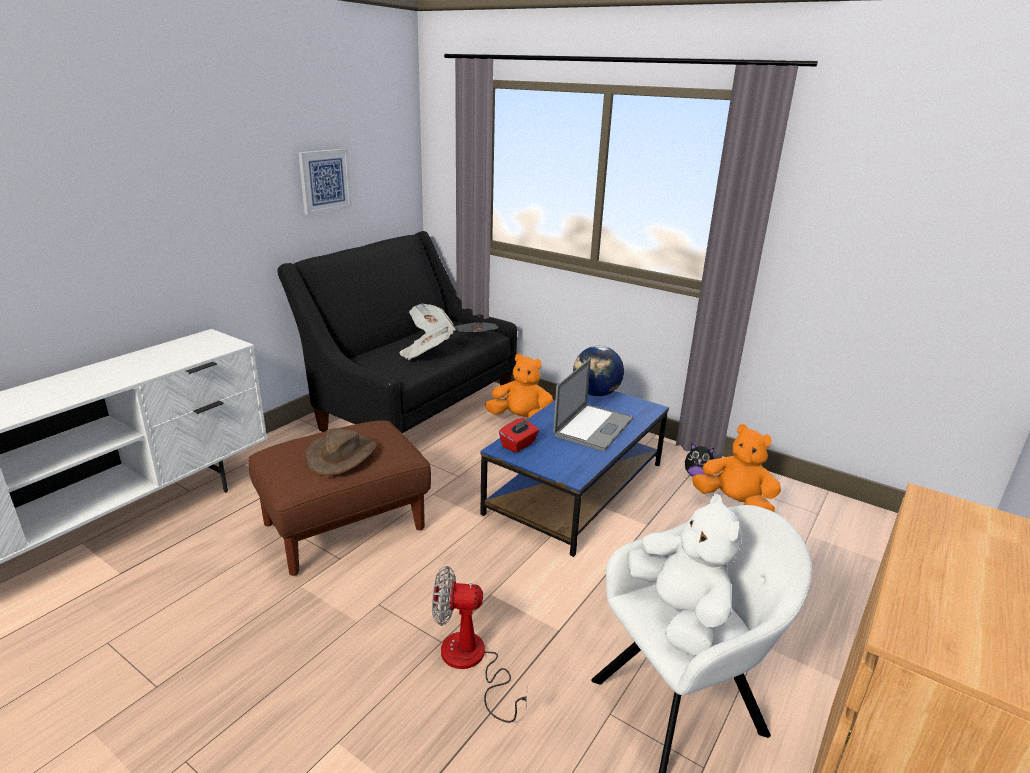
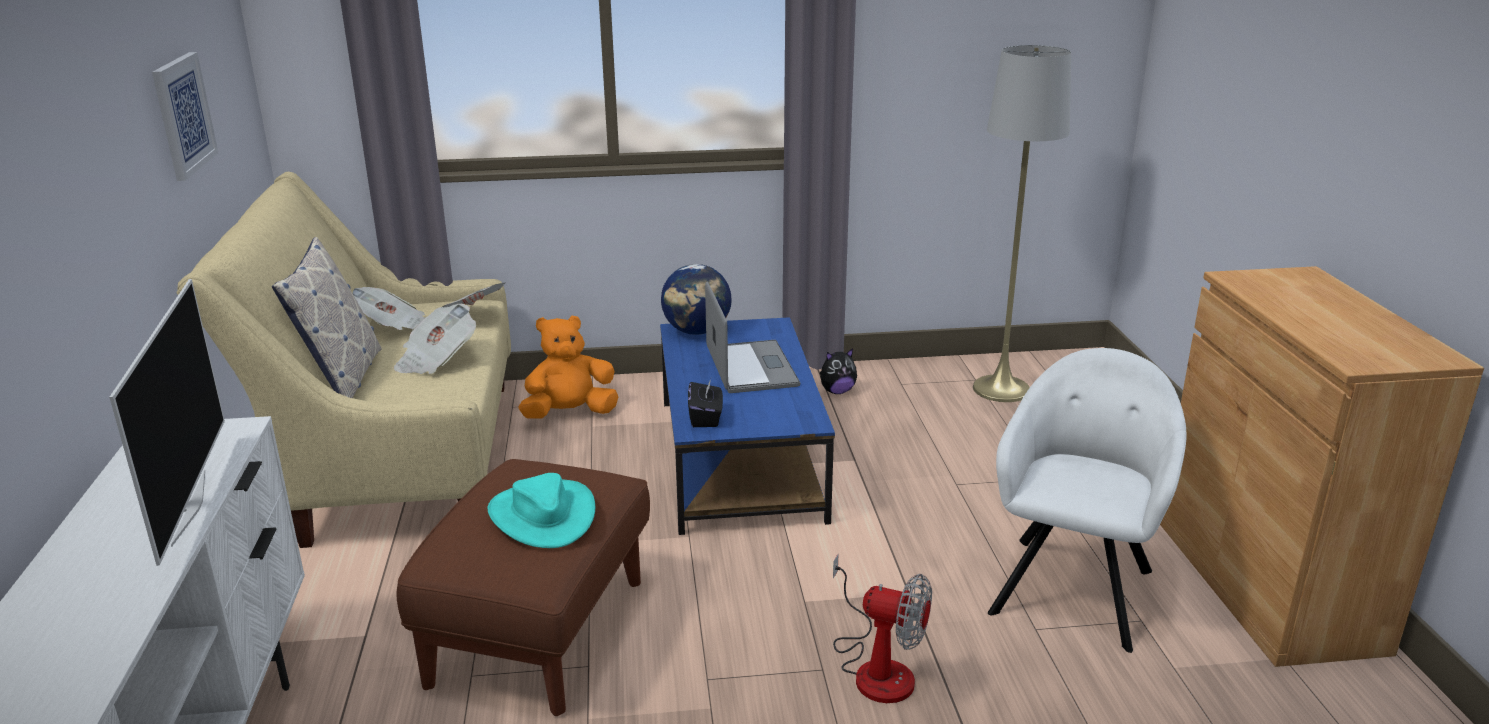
camera: 40 degrees left, 0 degrees up
(153, 369) = (186, 507): none -> television
(341, 454) = (542, 515): brown hat -> turquoise hat
(373, 348) = (342, 379): none -> pillow
(411, 407) = (395, 459): black sofa -> beige sofa
(471, 663) = (876, 667): fan -> fan turned 120 degrees counterclockwise
(519, 445) = (705, 418): red tissue box -> black tissue box
(679, 615) = (1079, 482): white plush toy -> none
(734, 504) = (901, 403): orange plush toy -> none
(831, 530) = (1001, 389): none -> grey floor lamp

